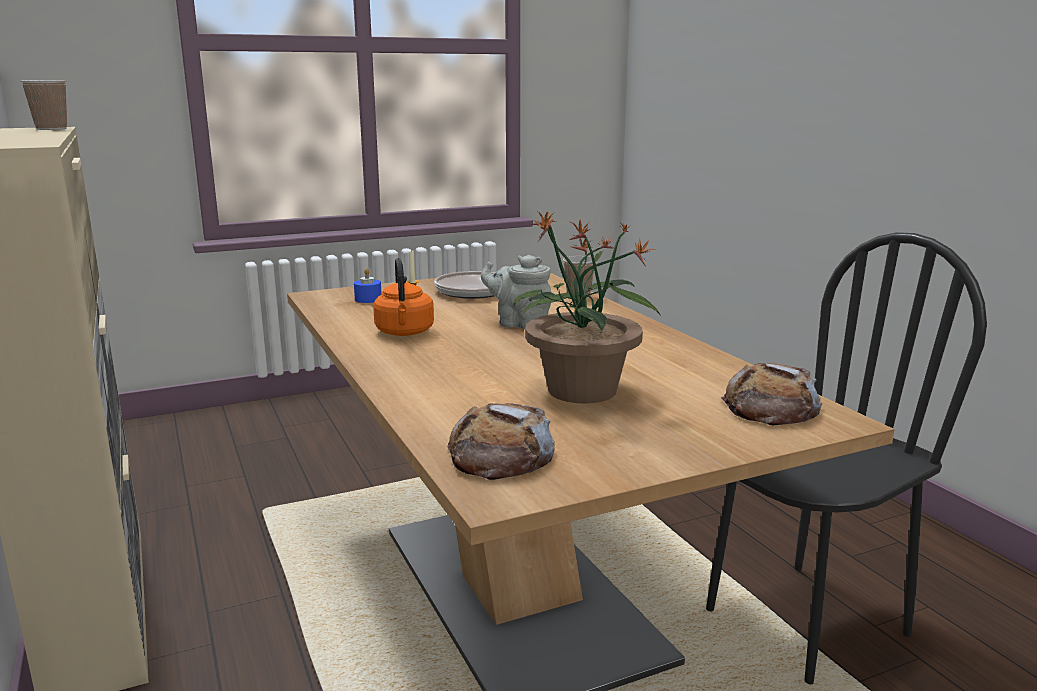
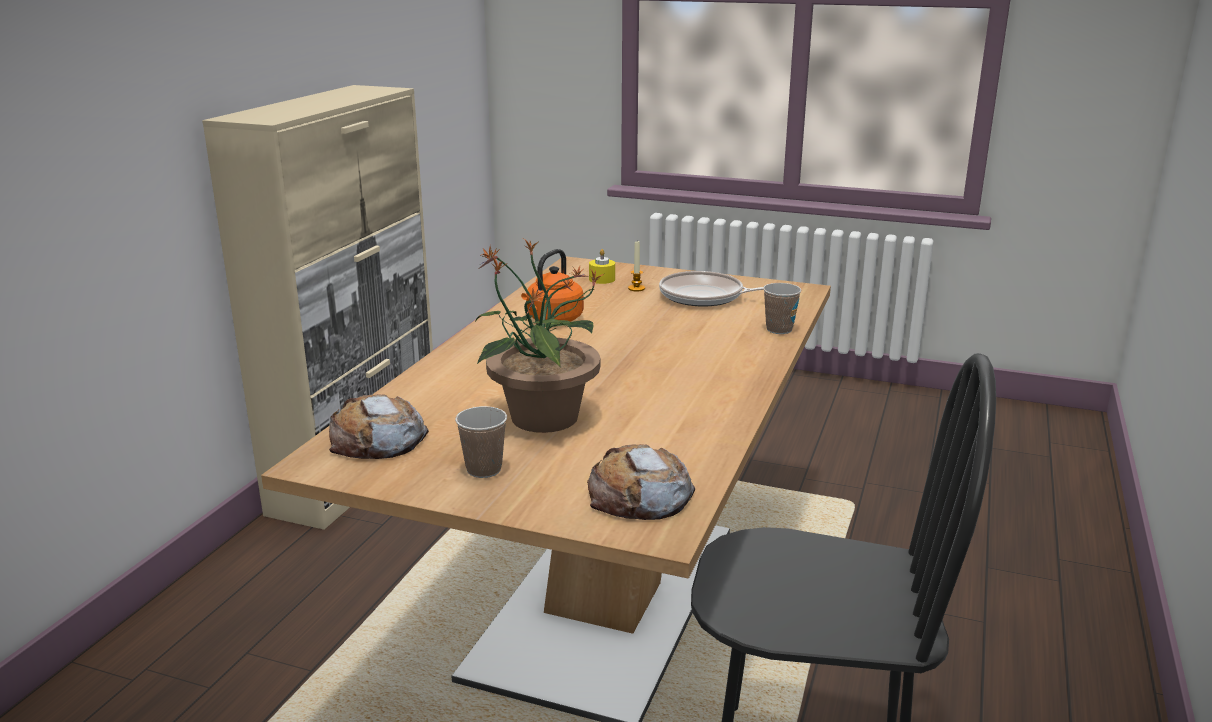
camera: 45 degrees right, 5 degrees up
(51, 129) = (378, 92): cup -> cup (484, 469)
(368, 299) = (602, 279): blue candle -> yellow candle
(519, 323) = (655, 340): grey teapot -> none

